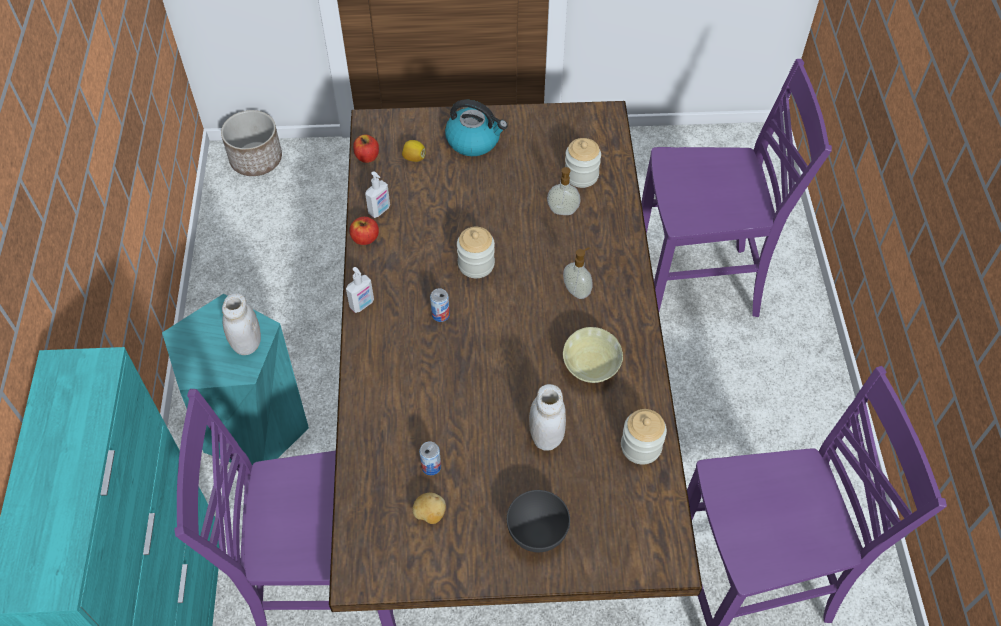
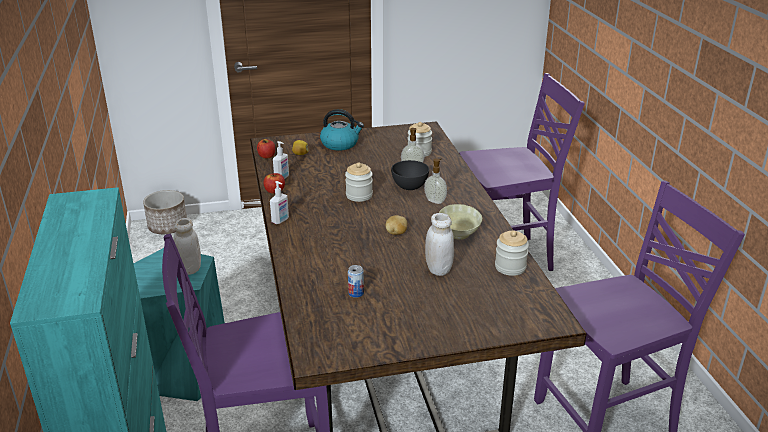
camera: 10 degrees left, 25 degrees down
(430, 514) = (362, 318): potato -> potato (396, 233)
(440, 314) = (340, 220): can -> none
(537, 532) = (449, 317): grey bowl -> grey bowl (409, 186)

